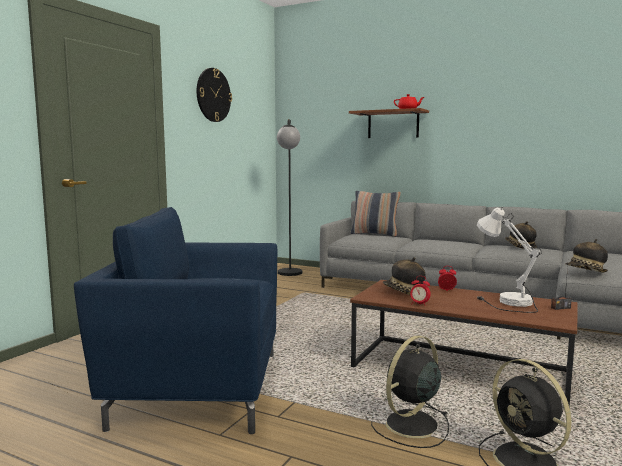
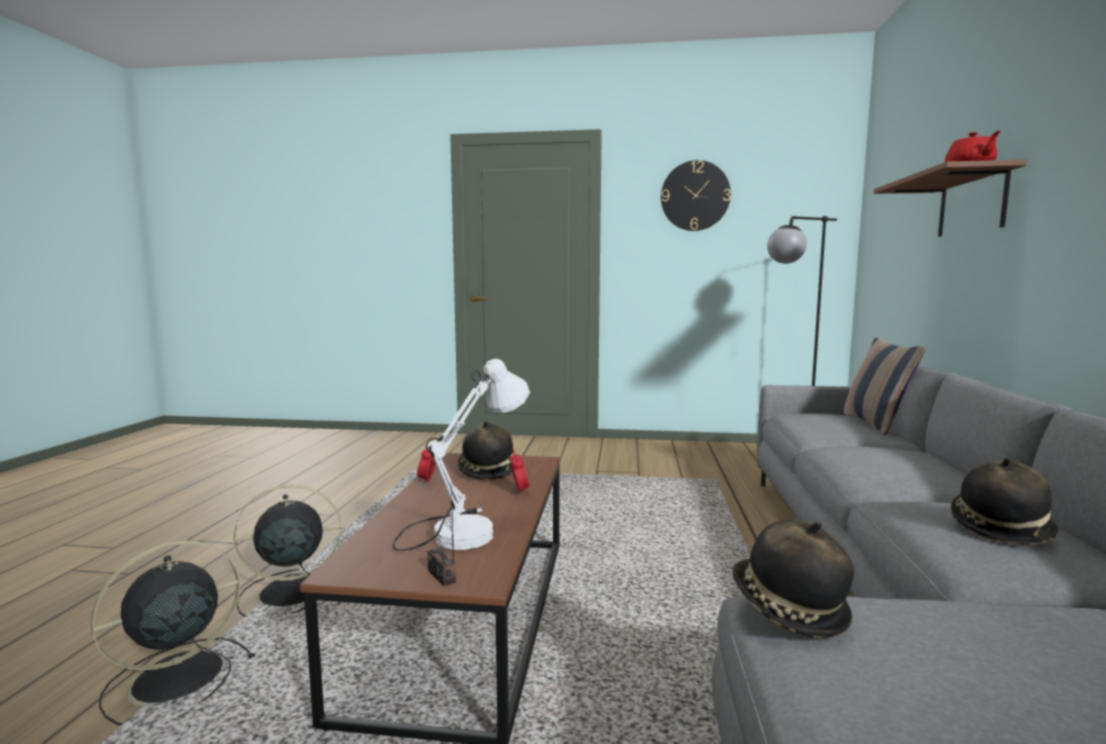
camera: 70 degrees right, 0 degrees up
(197, 387) = (377, 488): blue armchair -> none
(410, 425) = (289, 592): black fan -> black fan turned 45 degrees counterclockwise

